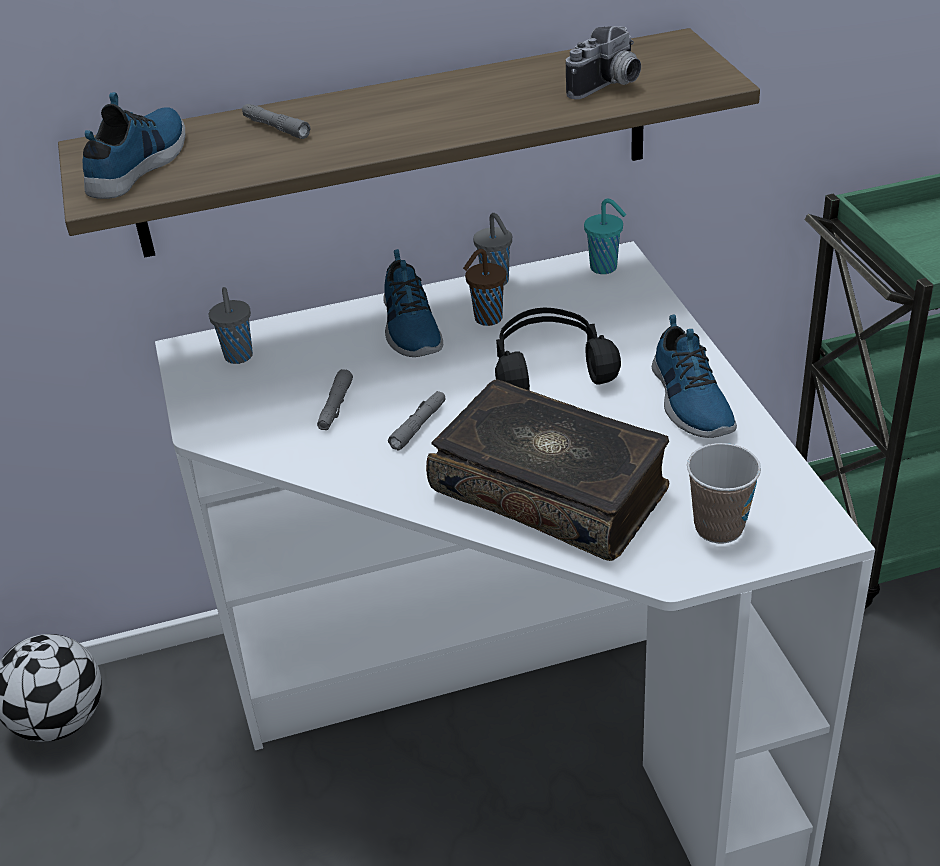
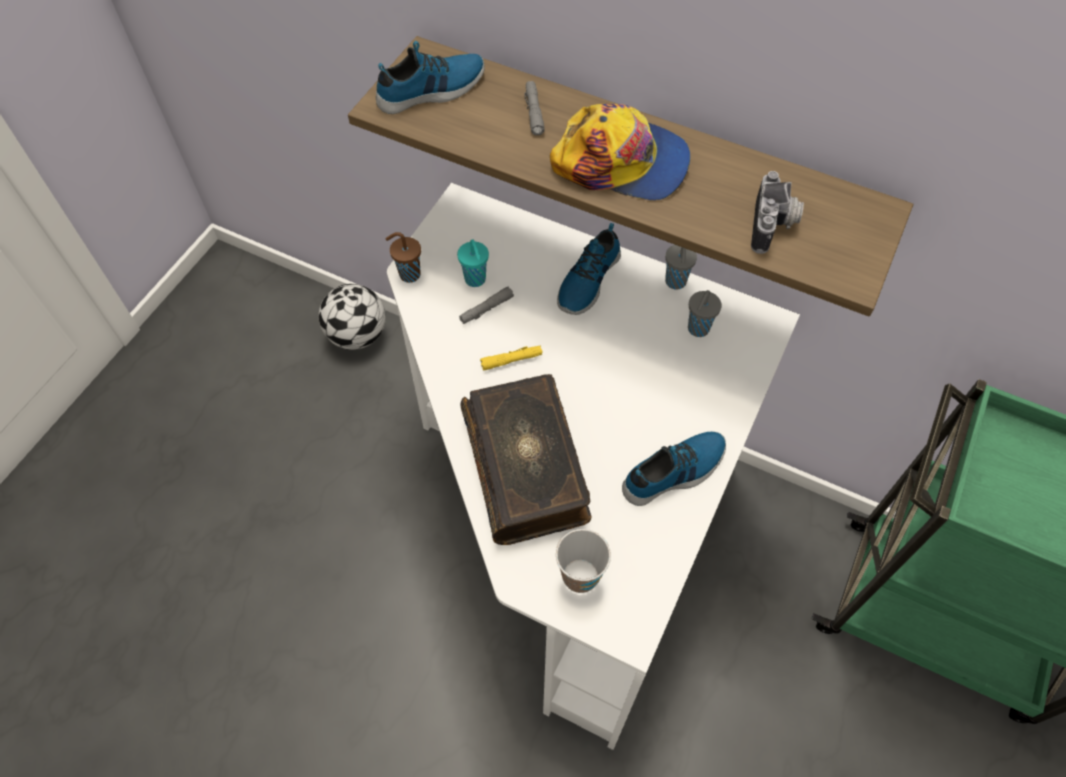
camera: 40 degrees right, 20 degrees up
(239, 357) = (477, 230): grey cup -> grey cup (697, 329)
(416, 116) = (621, 163): none -> cap
(418, 426) = (511, 360): grey flashlight -> yellow flashlight
(486, 319) = (636, 309): brown cup -> brown cup (408, 274)
(549, 366) = (629, 376): black headphones -> none
(605, 268) = (753, 324): turquoise cup -> turquoise cup (475, 280)
(609, 86) = (774, 226): camera -> camera turned 75 degrees counterclockwise
(689, 401) = (675, 472): shoe -> shoe turned 150 degrees counterclockwise

